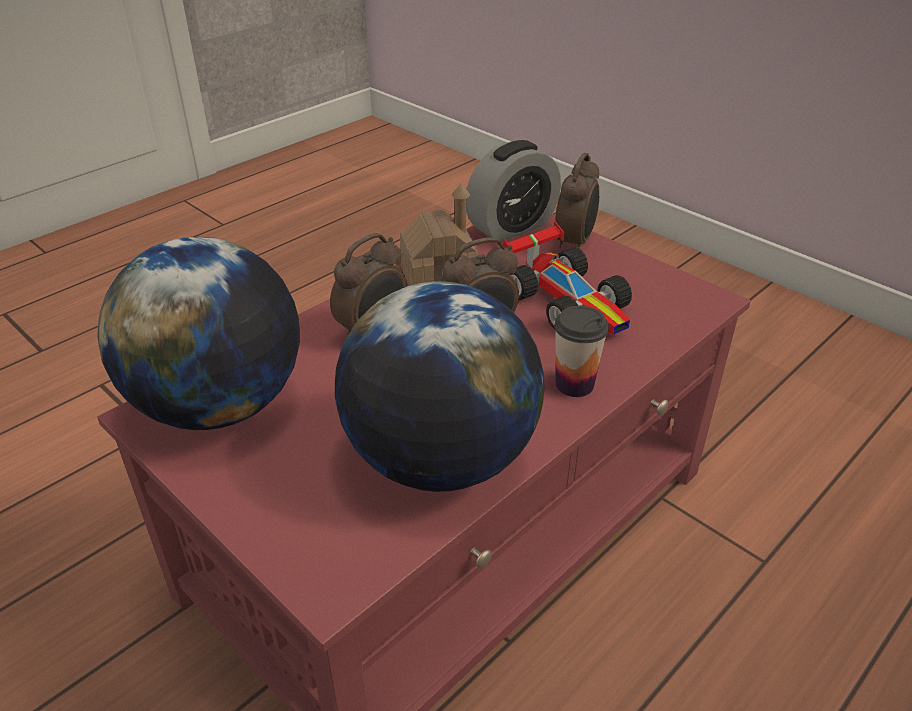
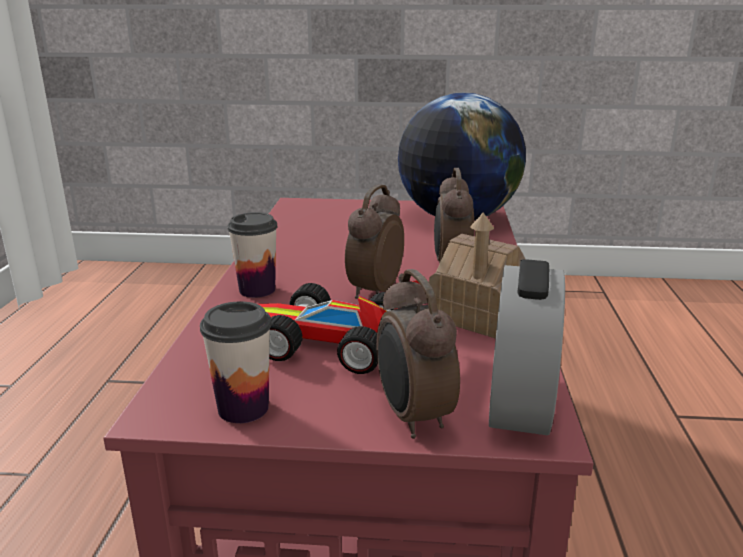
camera: 140 degrees right, 15 degrees down
(440, 460) = (303, 238): globe -> none
(661, 282) = (243, 408): none -> cup

